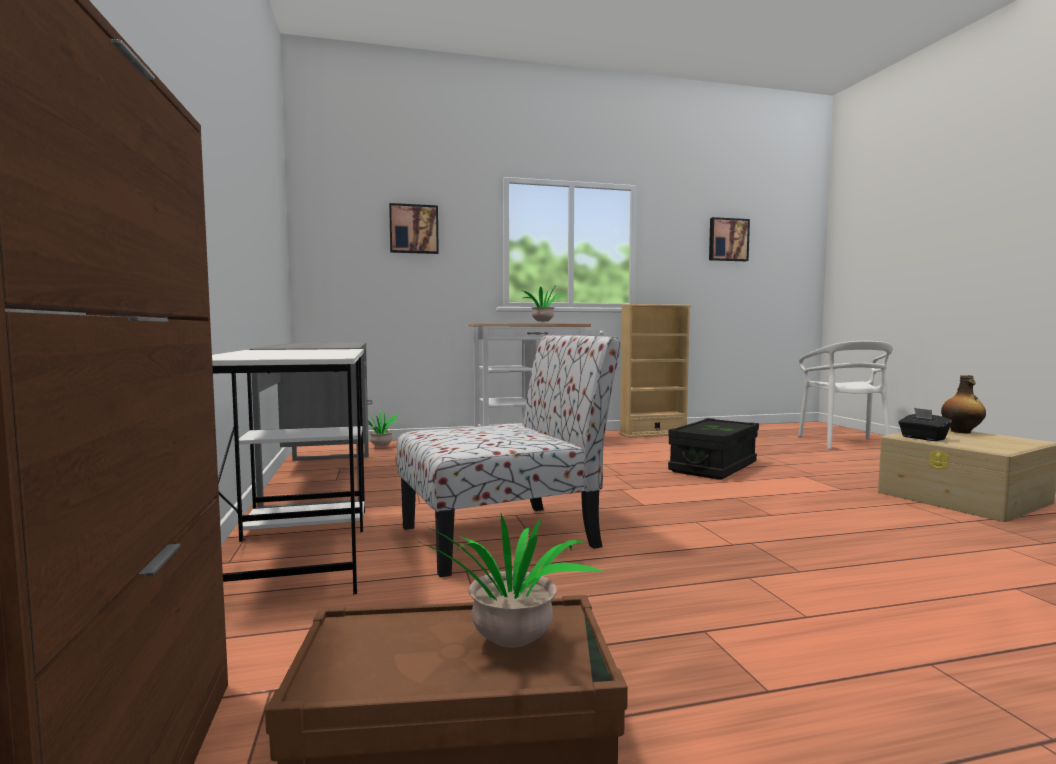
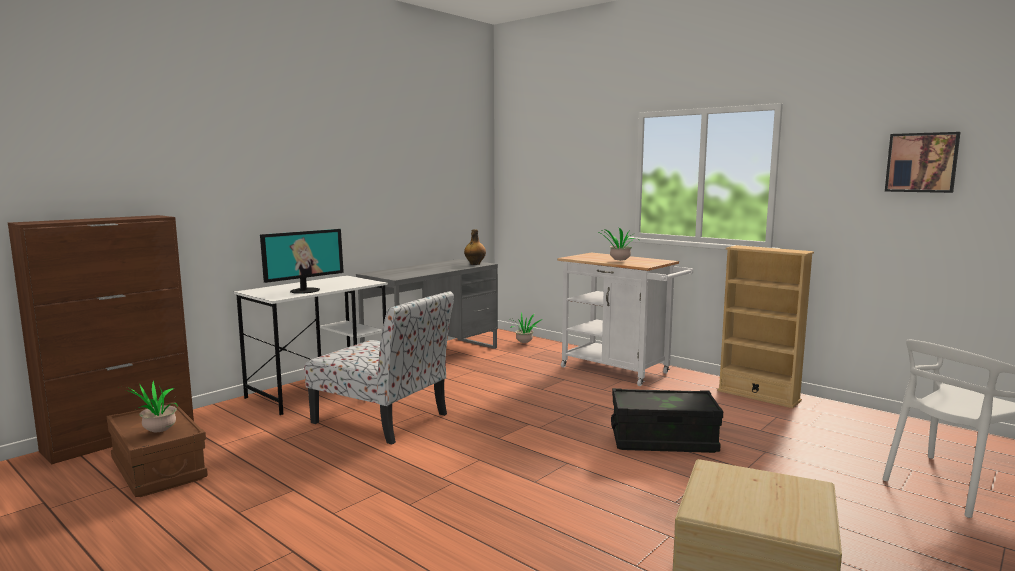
camera: 55 degrees right, 5 degrees up
(314, 354) = (304, 290): none -> monitor
(414, 229) = (568, 166): picture -> none
(923, 438) = (709, 476): black tissue box -> none
(961, 432) = (807, 495): bottle -> bottle (474, 264)

